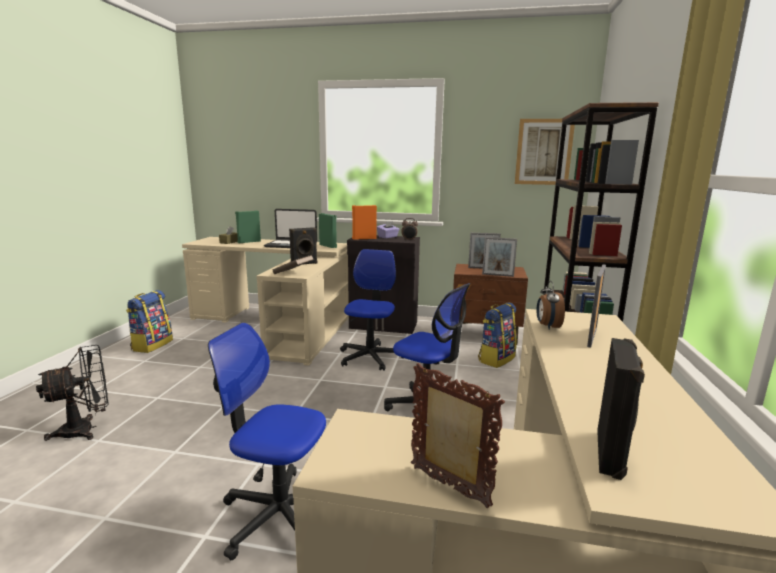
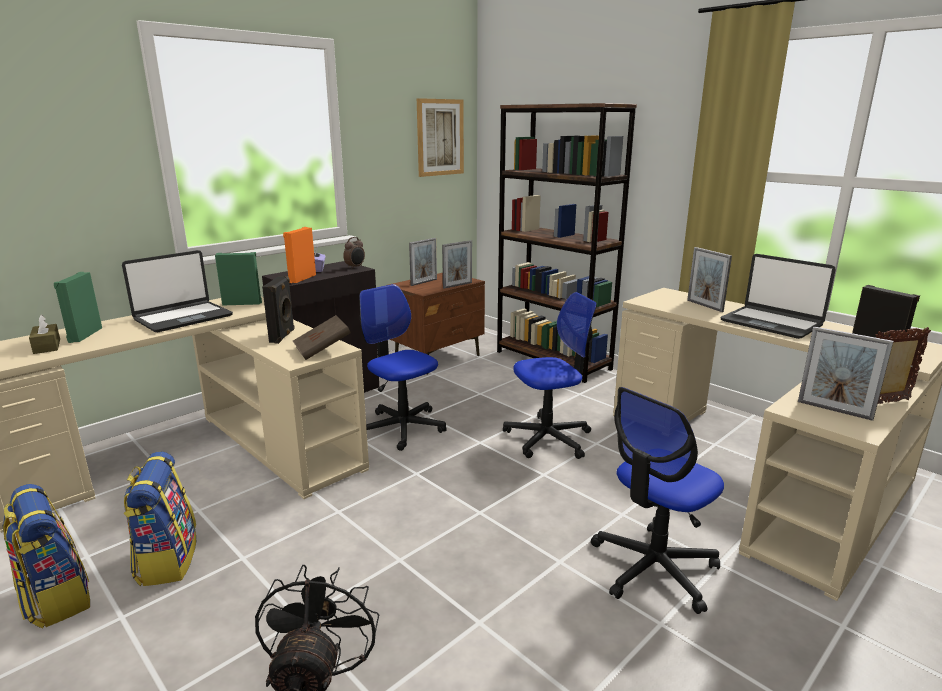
camera: 55 degrees left, 5 degrees up
(378, 448) = (834, 410): none -> picture frame
(496, 359) = (493, 374): backpack -> backpack (167, 560)
(547, 326) = (672, 308): alarm clock -> none
(602, 374) = (771, 323): none -> laptop

